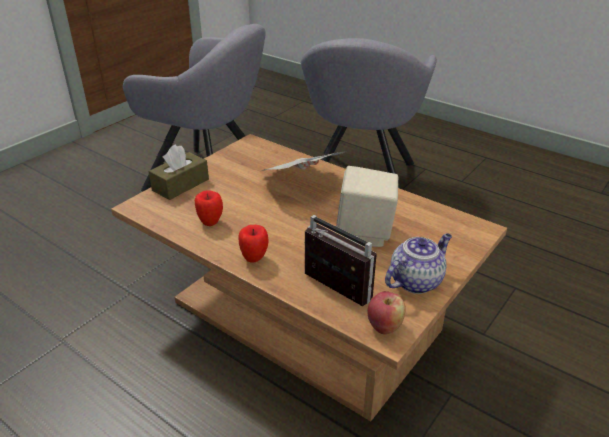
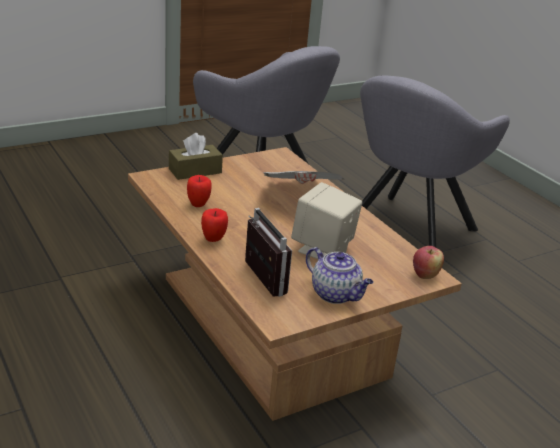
camera: 20 degrees right, 5 degrees down
(384, 326) = (280, 315): apple -> apple (425, 275)
(416, 281) = (336, 294): teapot -> teapot turned 60 degrees clockwise

